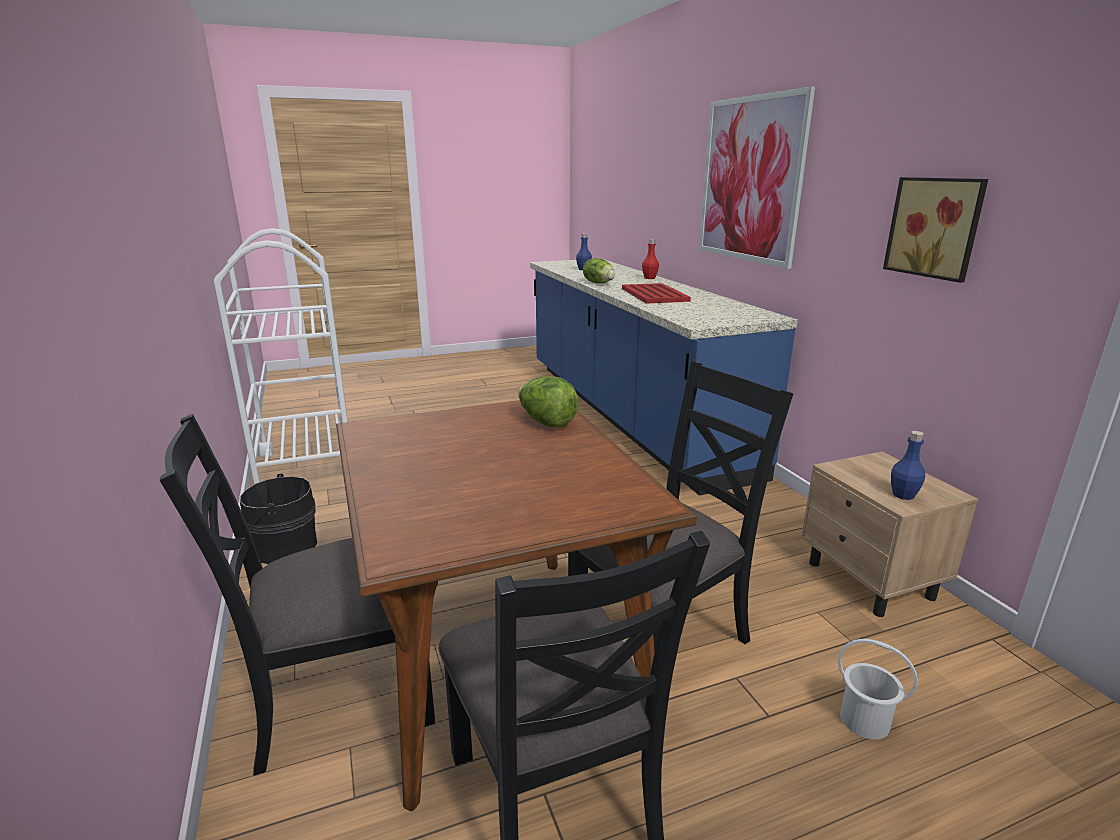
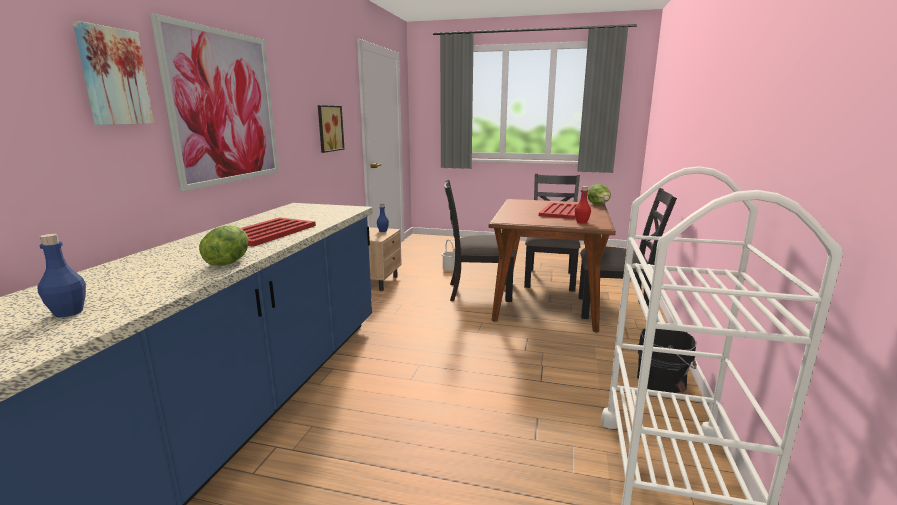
camera: 145 degrees left, 5 degrees down
(468, 464) = (561, 211): none -> red tray
(546, 422) = (515, 215): lettuce -> lettuce (598, 205)
(649, 278) = (141, 258): red bottle -> red bottle (581, 222)
(686, 157) = (113, 77): none -> picture

